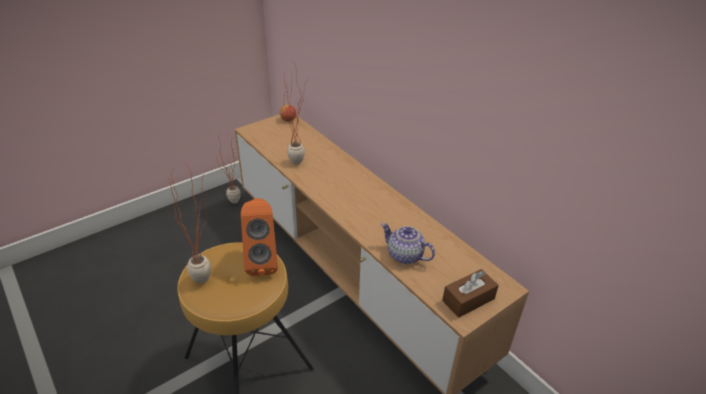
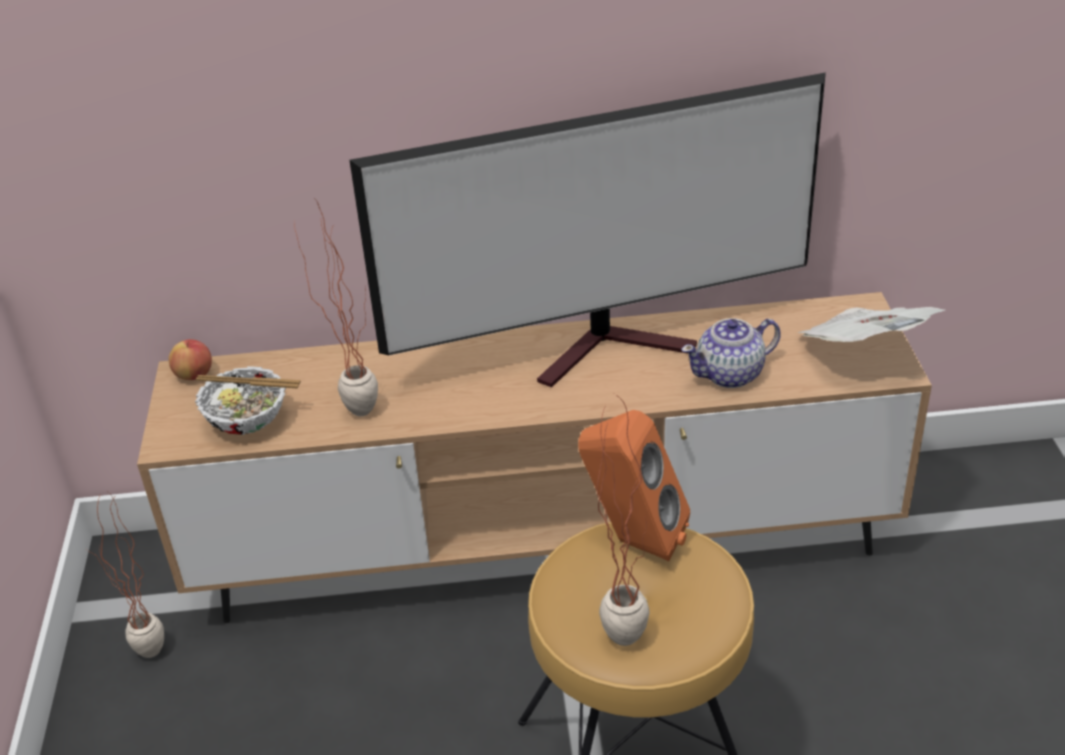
camera: 55 degrees left, 0 degrees up
(272, 140) = (248, 420): none -> bowl
(392, 212) = (613, 347): none -> television
(468, 299) = (865, 351): brown tissue box -> newspaper

